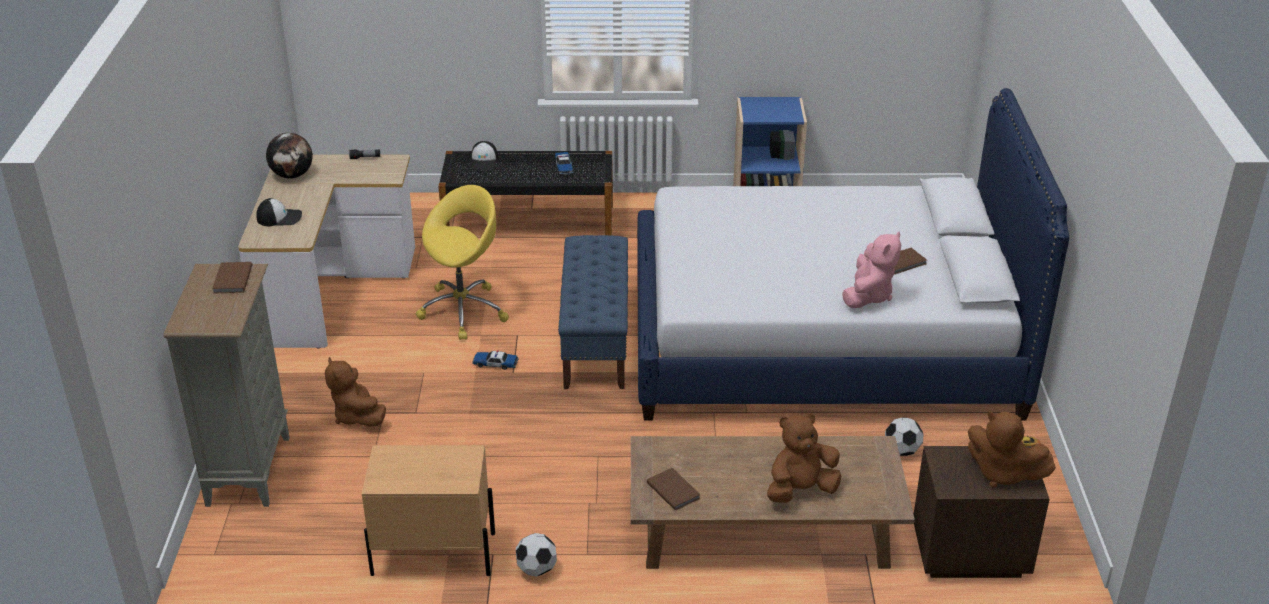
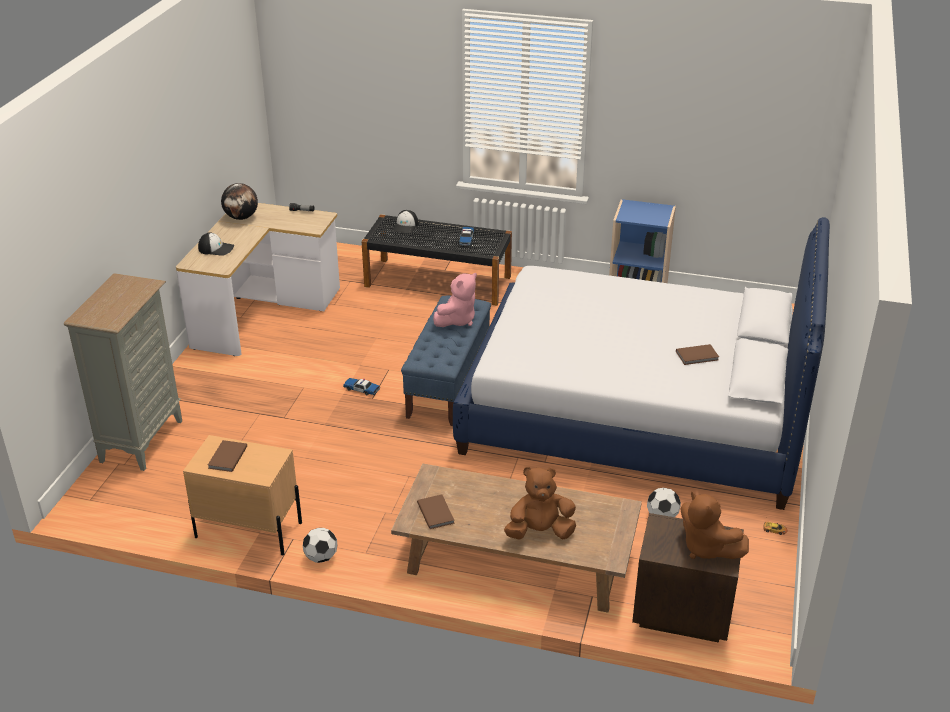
camera: 15 degrees right, 0 degrees up
(231, 280) = (132, 289): brown book -> brown book (226, 458)
(357, 416) = (239, 413): brown plush toy -> none
(465, 310) = (357, 343): yellow office chair -> none
(868, 295) = (654, 379): pink plush toy -> pink plush toy (457, 320)

